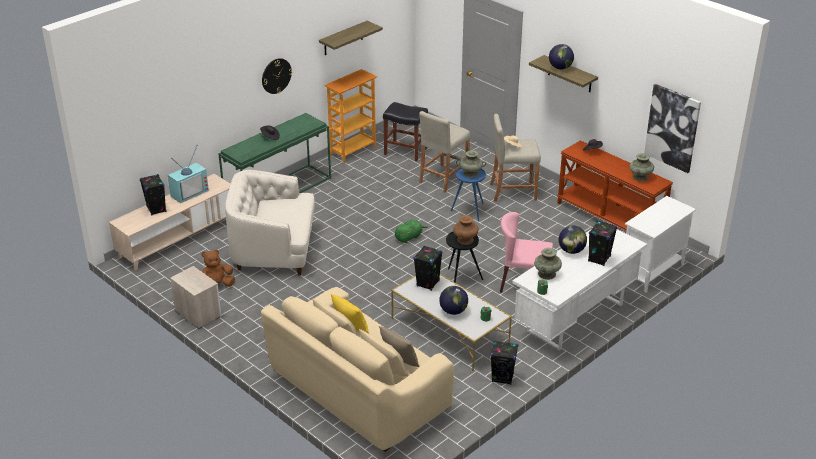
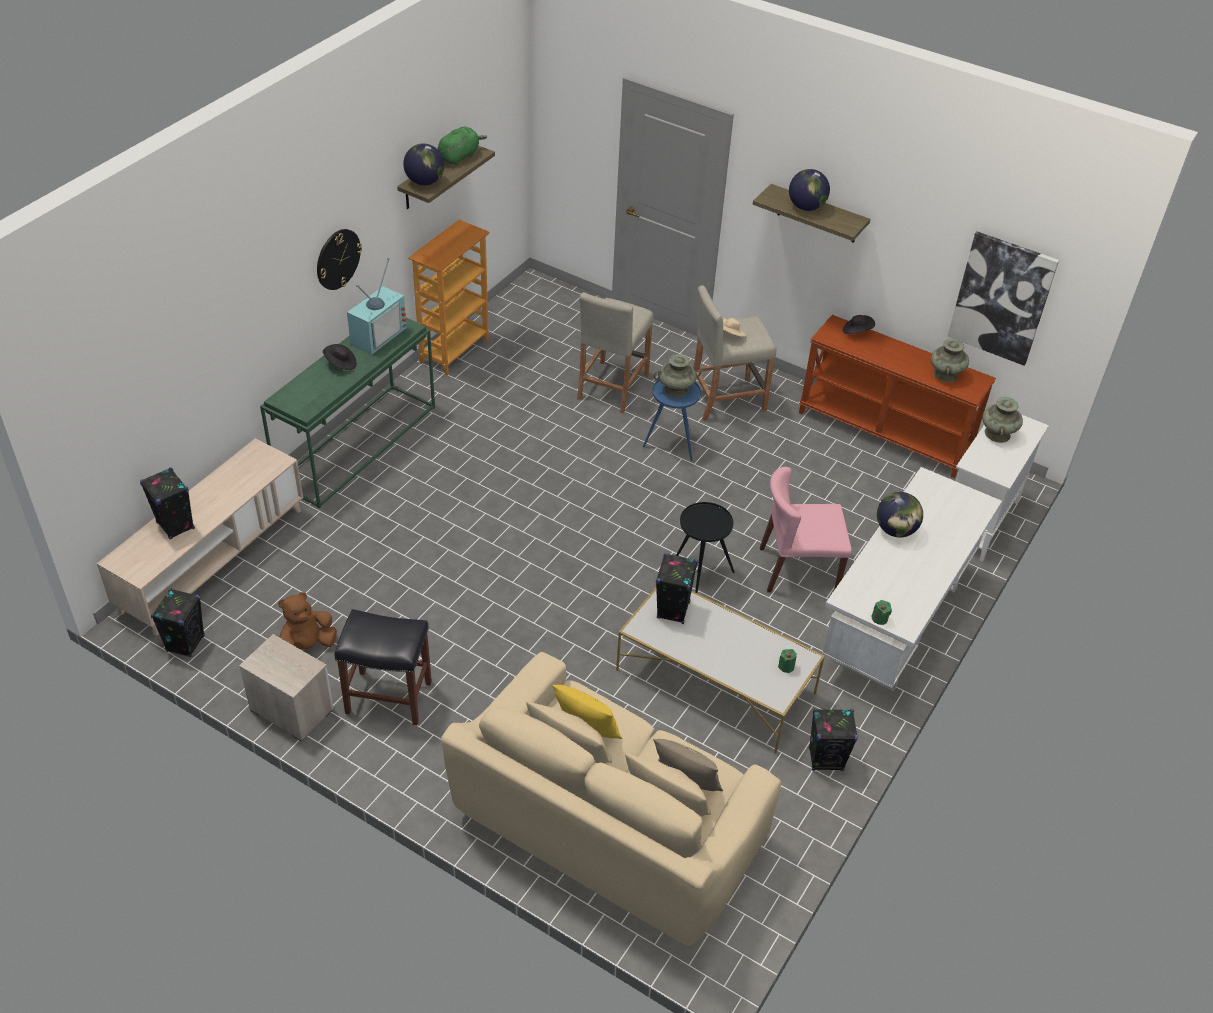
camera: 15 degrees left, 10 degrees up
(189, 192) = (222, 482): television -> television (377, 334)
(274, 250) = (384, 561): white armchair -> none
(404, 151) = (536, 343): black stool -> black stool (387, 698)
(409, 237) = (594, 506): green plush toy -> green plush toy (459, 156)
(453, 311) = (731, 660): globe -> globe (425, 182)
(465, 240) = (711, 520): brown vase -> none
(547, 274) = (875, 582): turquoise vase -> turquoise vase (997, 433)
(599, 259) = (942, 540): black speaker -> black speaker (185, 643)

